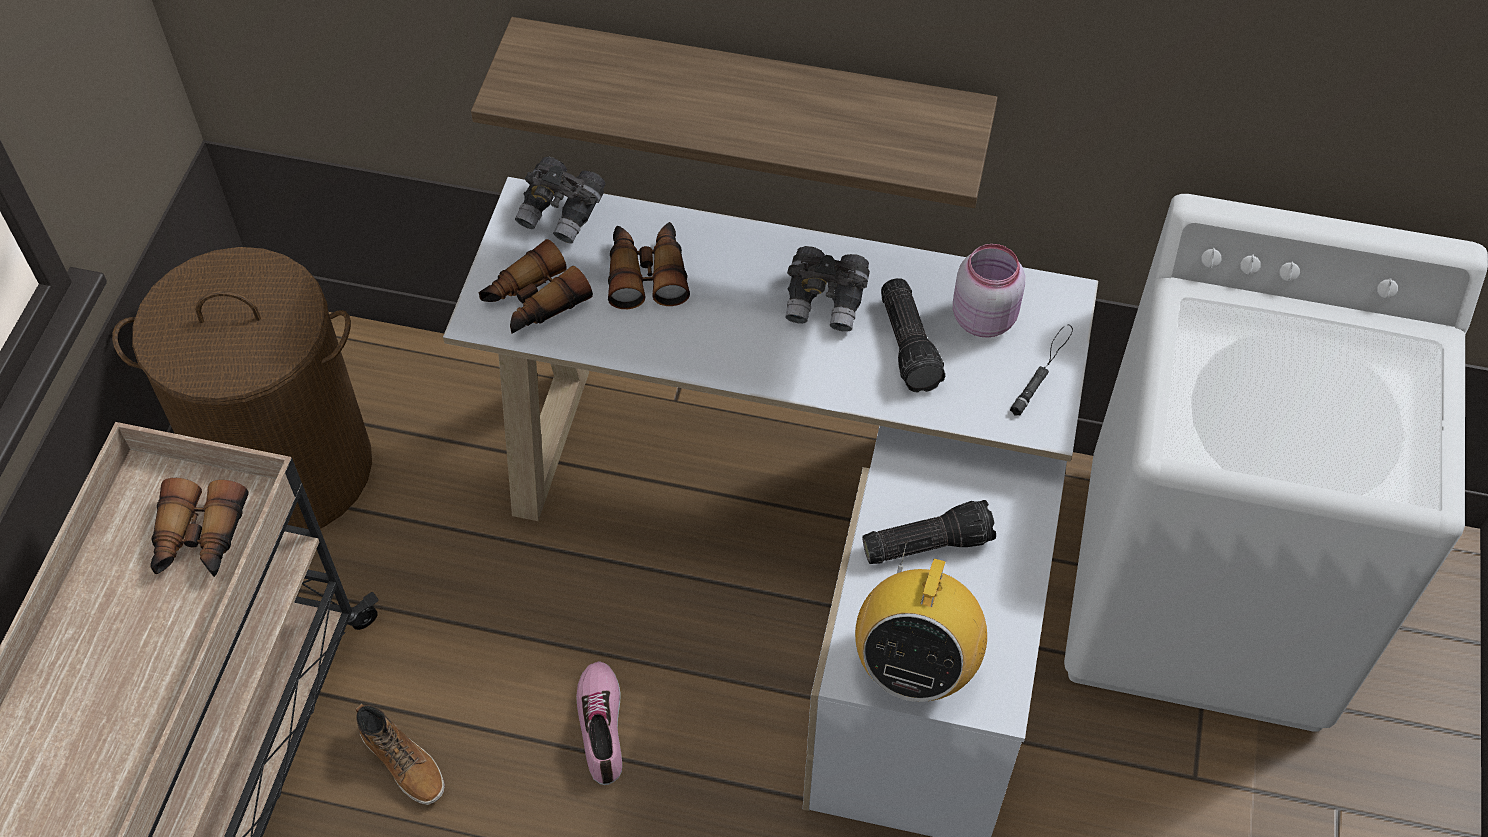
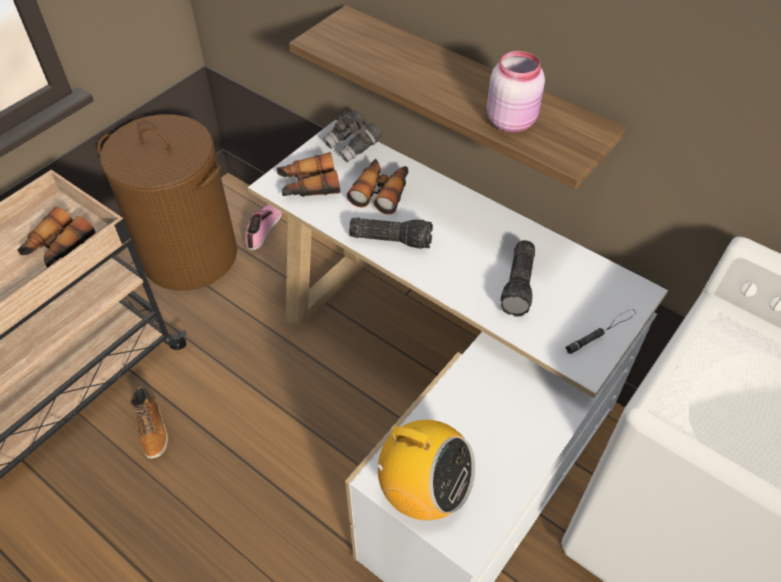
camera: 25 degrees right, 5 degrees down
(603, 725) = (268, 456): shoe -> shoe (264, 228)
(826, 301) = (479, 242): grey binoculars -> none
(915, 665) = (423, 491): radio -> radio turned 105 degrees counterclockwise
(927, 542) = (474, 414): flashlight -> flashlight (392, 238)
(984, 317) = (577, 285): pink jar -> pink jar (512, 121)

